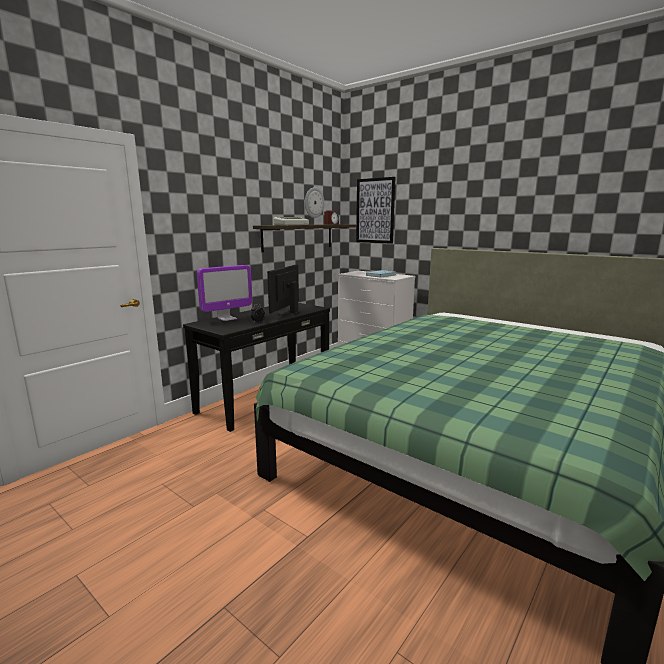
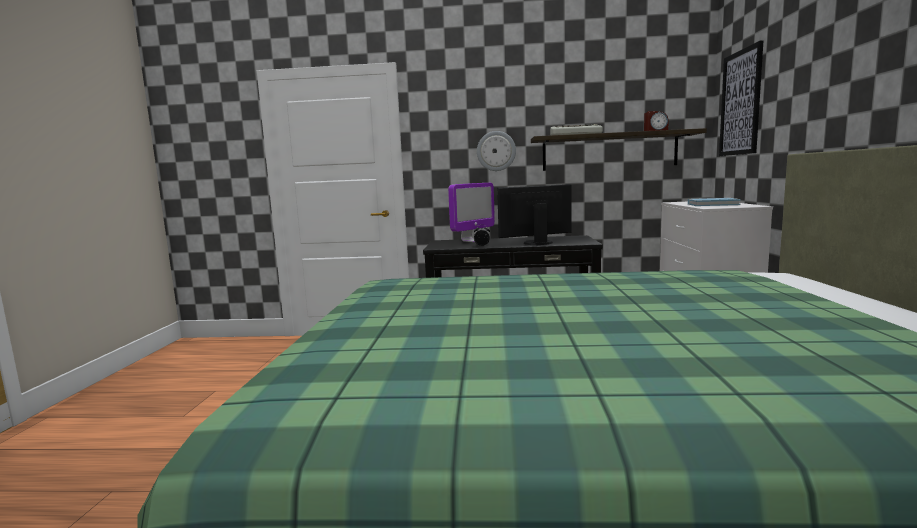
camera: 55 degrees right, 5 degrees down
(227, 318) = (472, 240): monitor -> monitor turned 60 degrees counterclockwise
(313, 202) = (642, 104): wall clock -> wall clock (496, 151)

